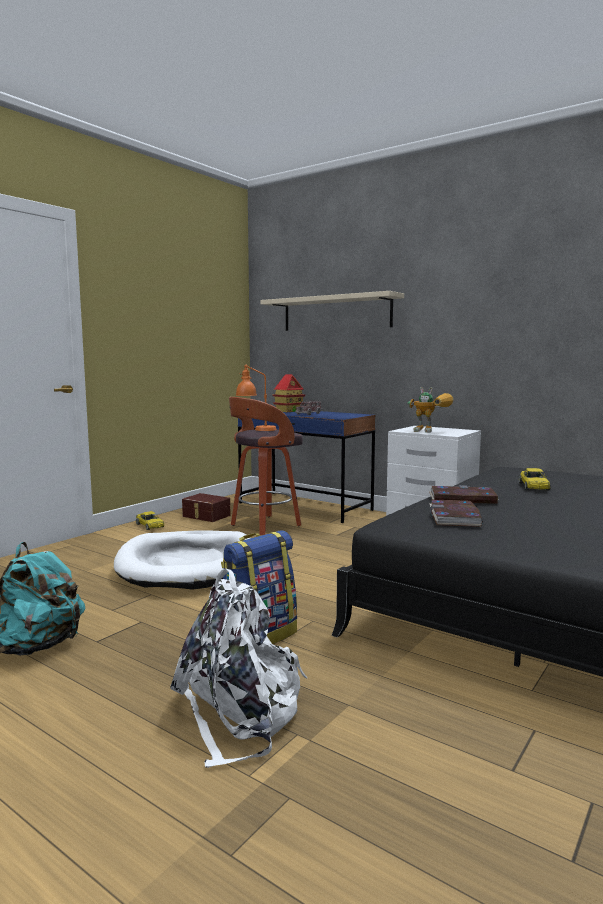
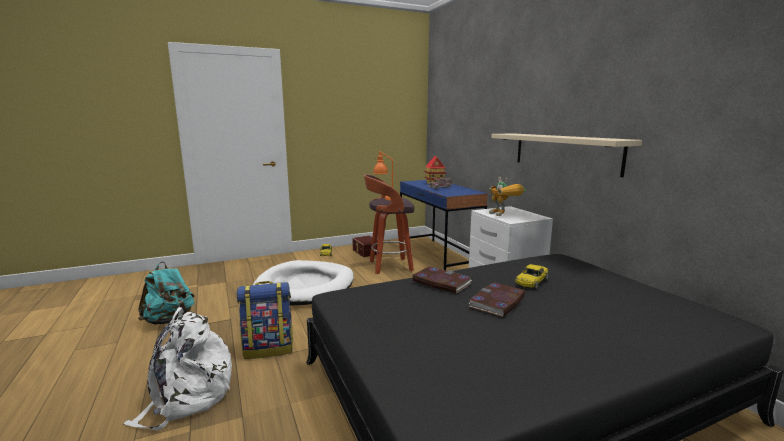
camera: 30 degrees right, 5 degrees up
(336, 313) = (470, 109): beige shelf -> beige shelf (564, 152)
(455, 517) = (398, 299): book -> book (497, 302)

